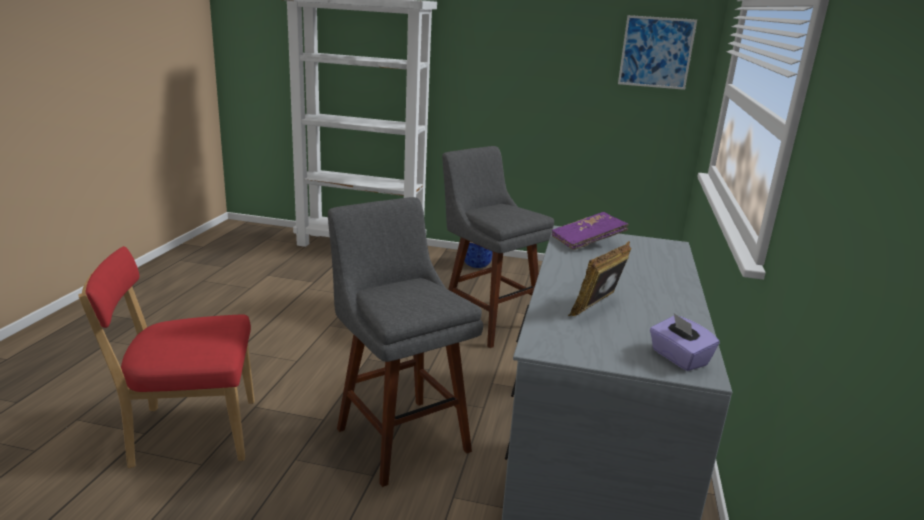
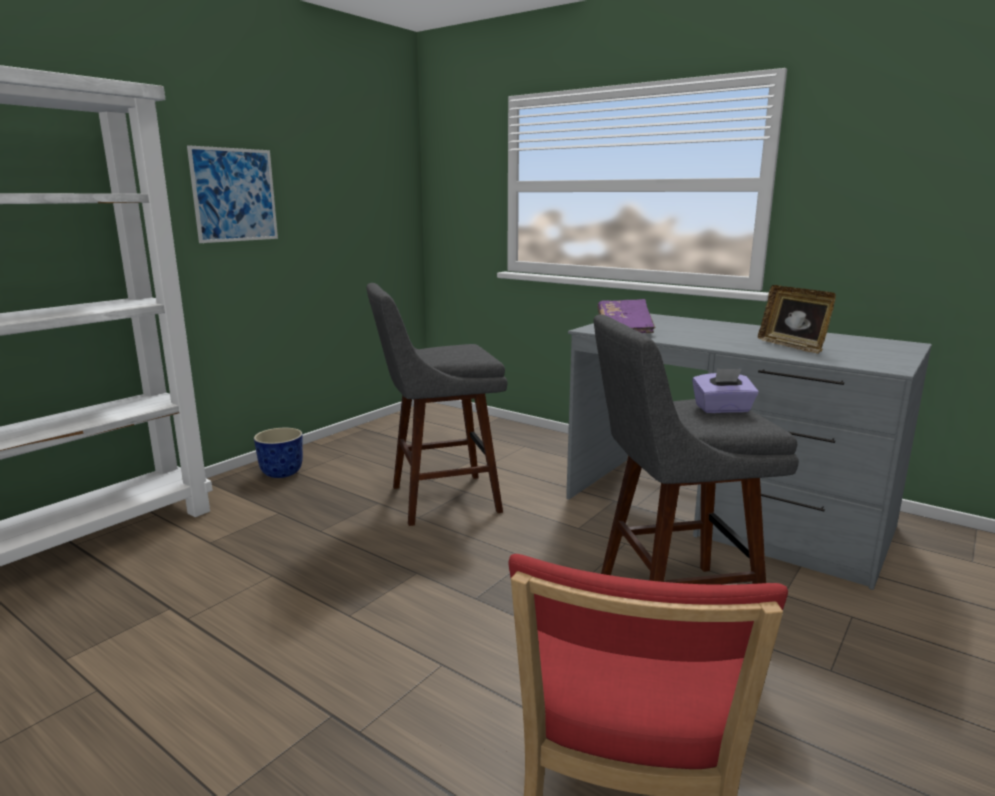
camera: 65 degrees left, 5 degrees down
(656, 52) = (379, 165): picture -> picture (234, 195)
(678, 358) = (885, 344): purple tissue box -> purple tissue box (722, 409)

